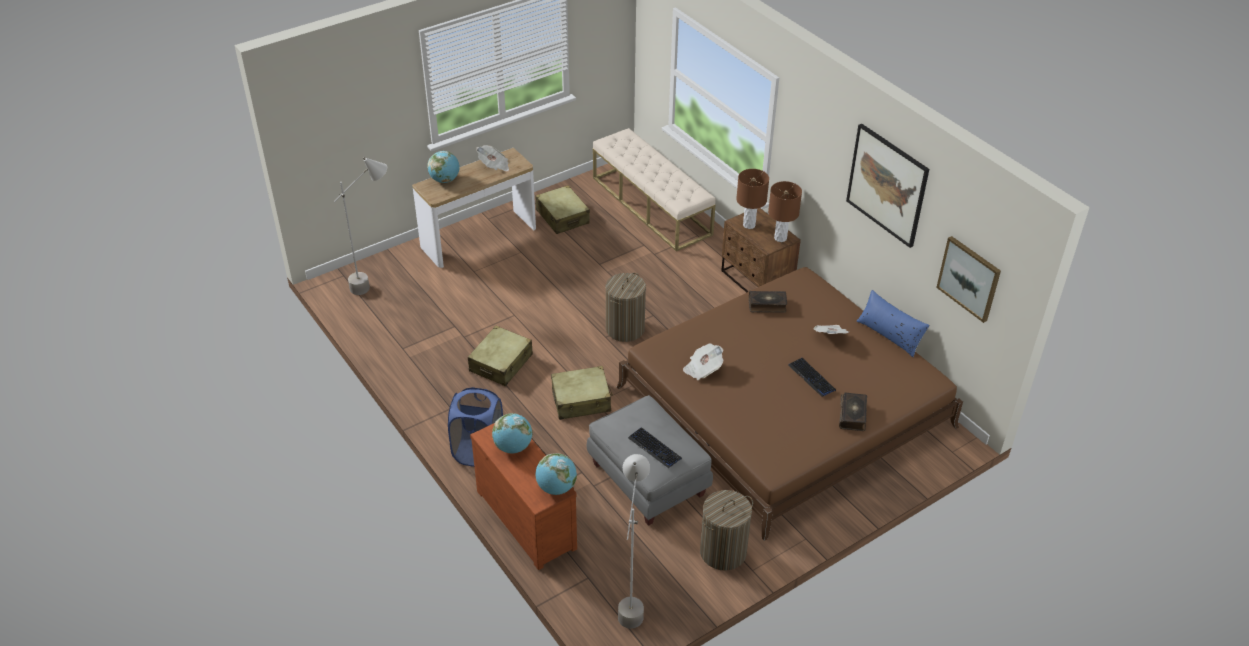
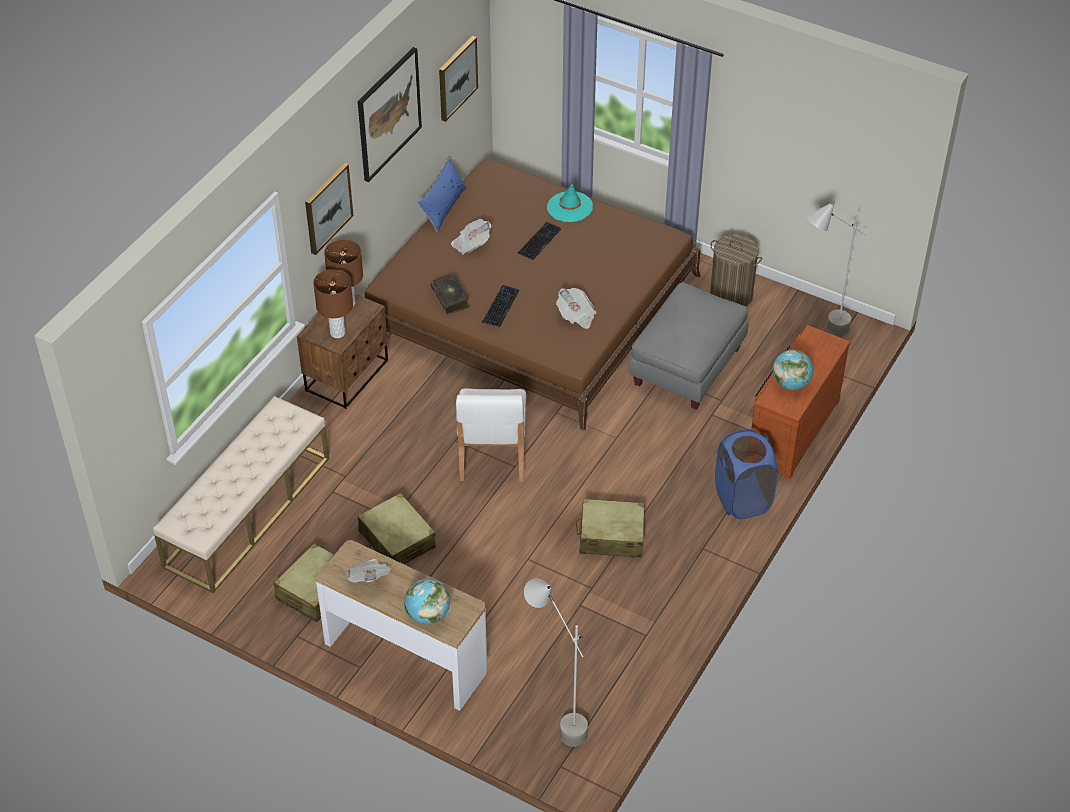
camera: 115 degrees left, 5 degrees up
(556, 488) = (812, 338): globe -> none
(581, 400) = (621, 450): beige suitcase -> beige suitcase (397, 539)
(625, 329) = (492, 455): laundry basket -> white chair
(655, 448) = (701, 314): keyboard -> keyboard (500, 306)
(812, 163) = (327, 208): none -> picture
(853, 415) = (569, 207): book -> turquoise hat

